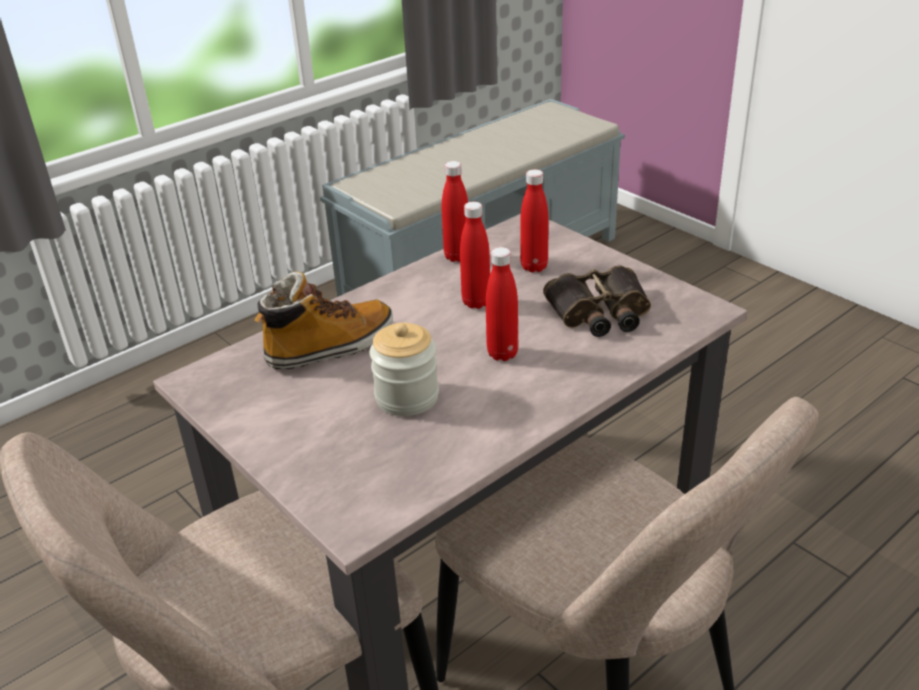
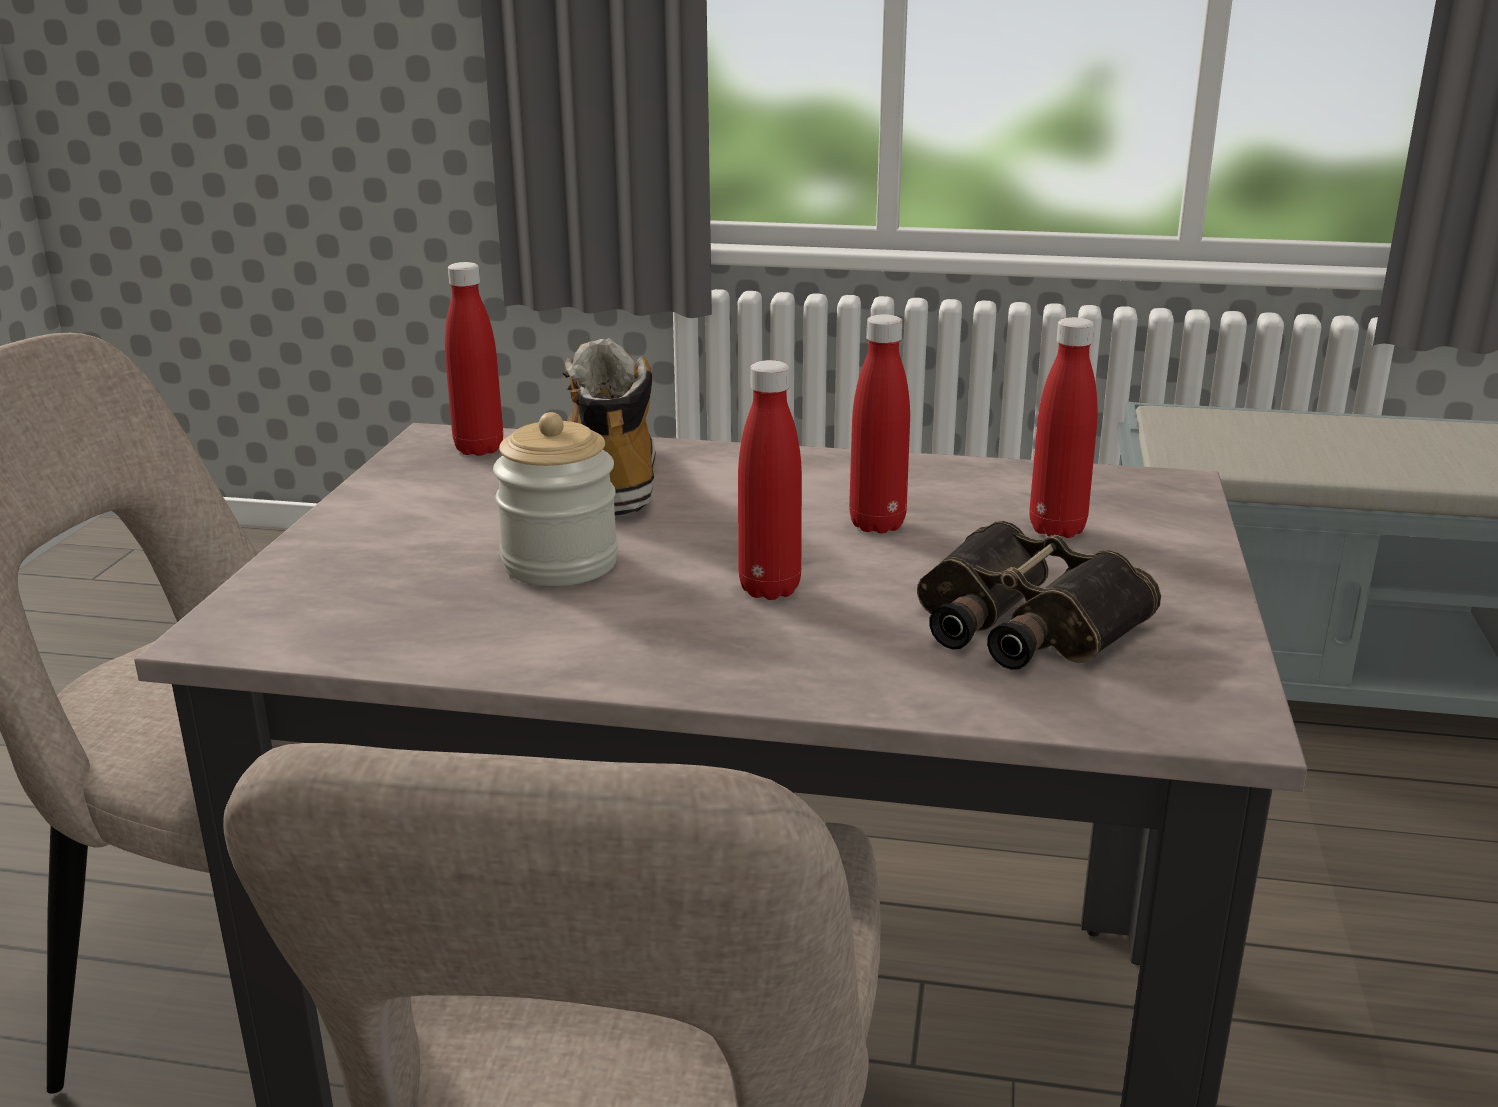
camera: 50 degrees right, 10 degrees down
(330, 347) = (611, 479): boot -> boot turned 120 degrees counterclockwise
(457, 257) = (976, 471): red bottle -> red bottle (479, 449)

